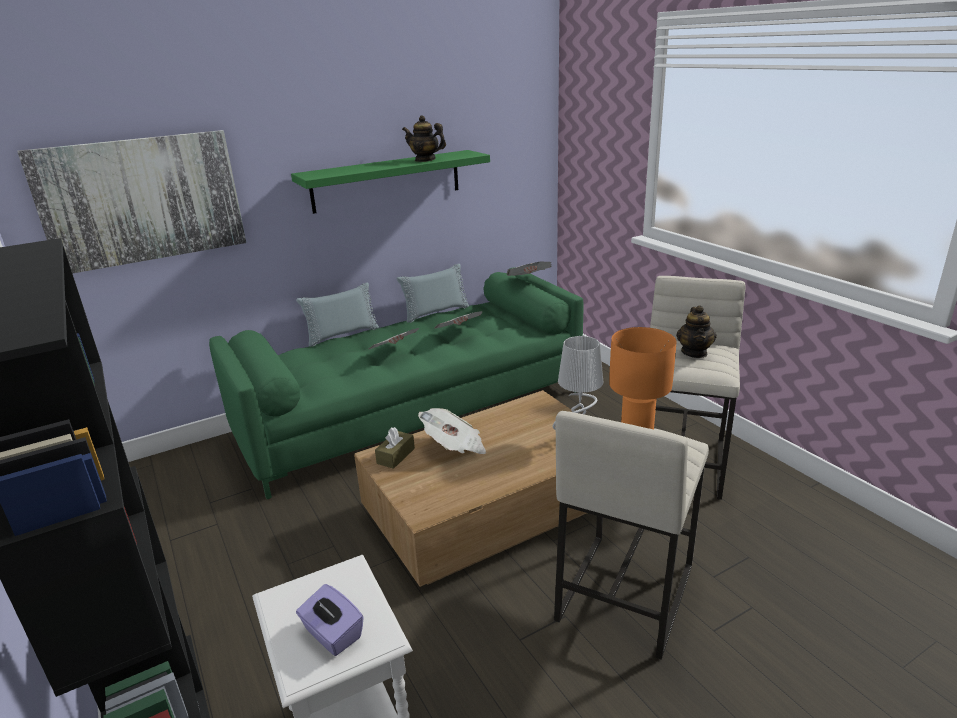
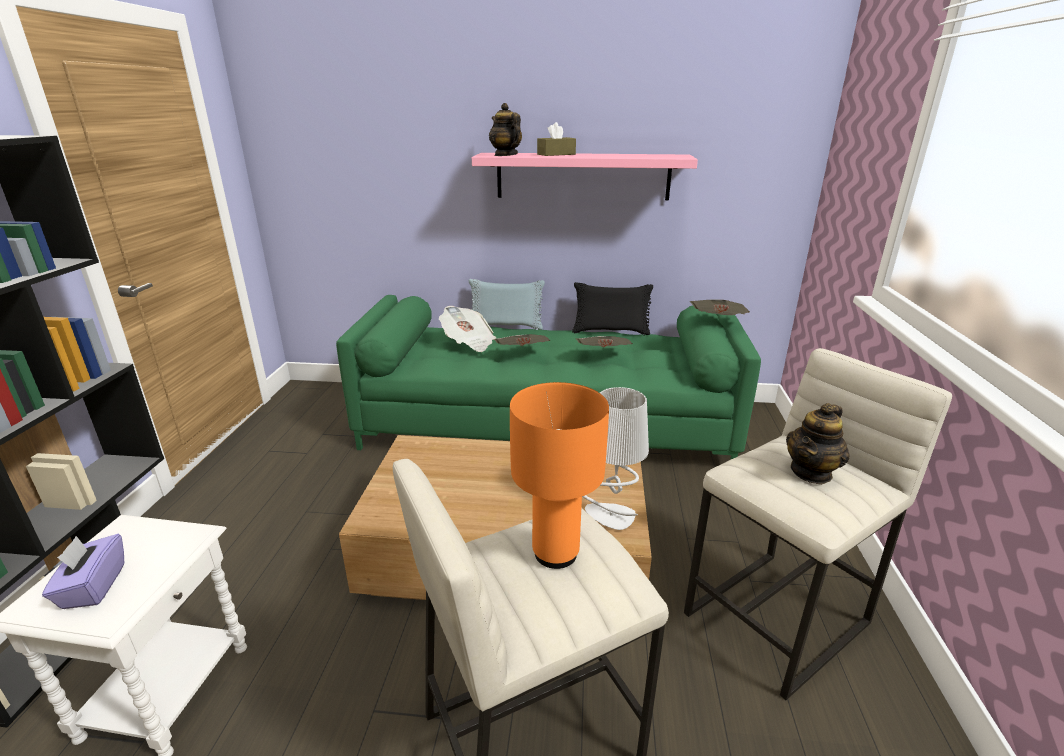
camera: 35 degrees right, 0 degrees up
(142, 200) = (347, 157): picture -> none
(387, 181) = (583, 176): green shelf -> pink shelf
(396, 456) = (422, 453): brown tissue box -> brown tissue box (556, 154)
(425, 160) = (619, 156): teapot -> teapot (505, 155)
(435, 313) = (610, 331): blue pillow -> black pillow
(455, 447) = (479, 468): newspaper -> newspaper (468, 342)

